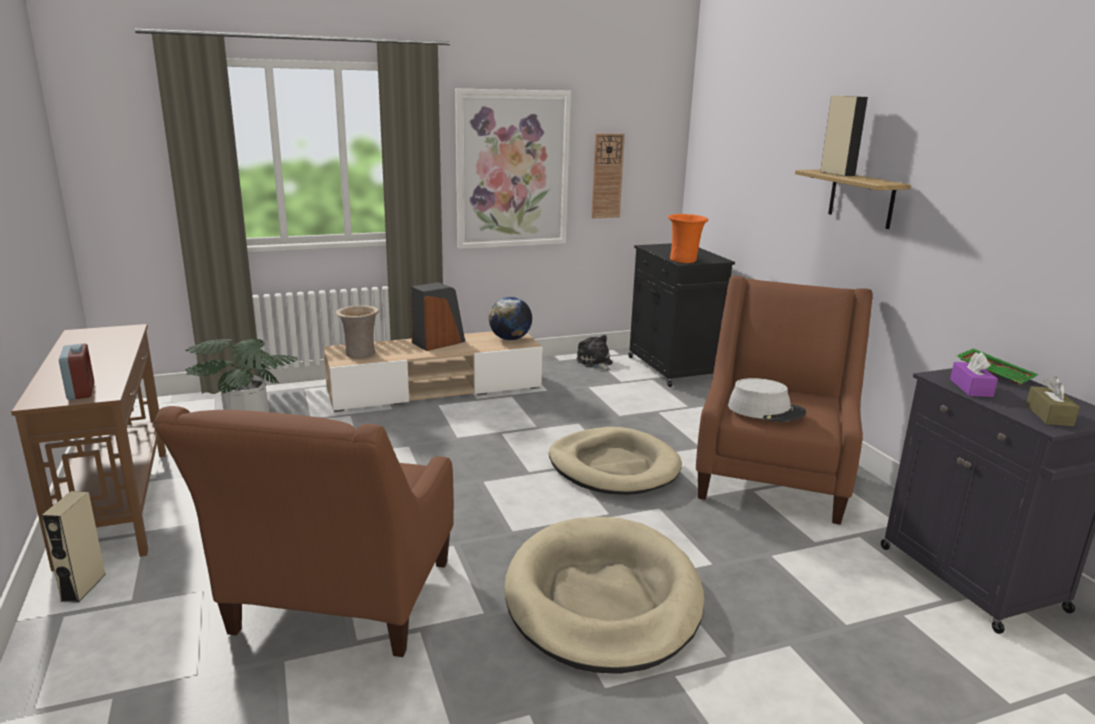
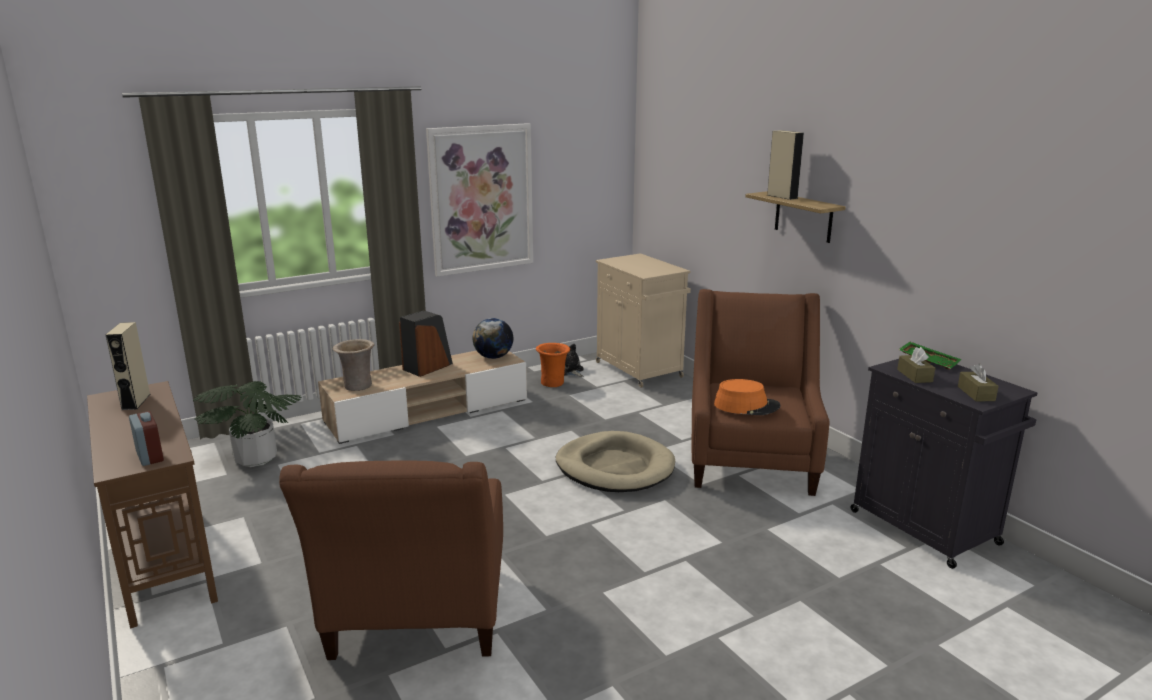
camera: 10 degrees left, 0 degrees up
(83, 587) = (170, 638): beige speaker -> beige speaker (136, 402)
(603, 599) = (642, 584): beige dog bed -> none
(607, 176) = (566, 198): wall clock -> none
(673, 369) = (640, 370): black cabinet -> beige cabinet
(684, 260) = (646, 272): orange vase -> orange vase (553, 383)
(766, 410) = (746, 406): grey hat -> orange hat
(971, 388) = (914, 376): purple tissue box -> brown tissue box

